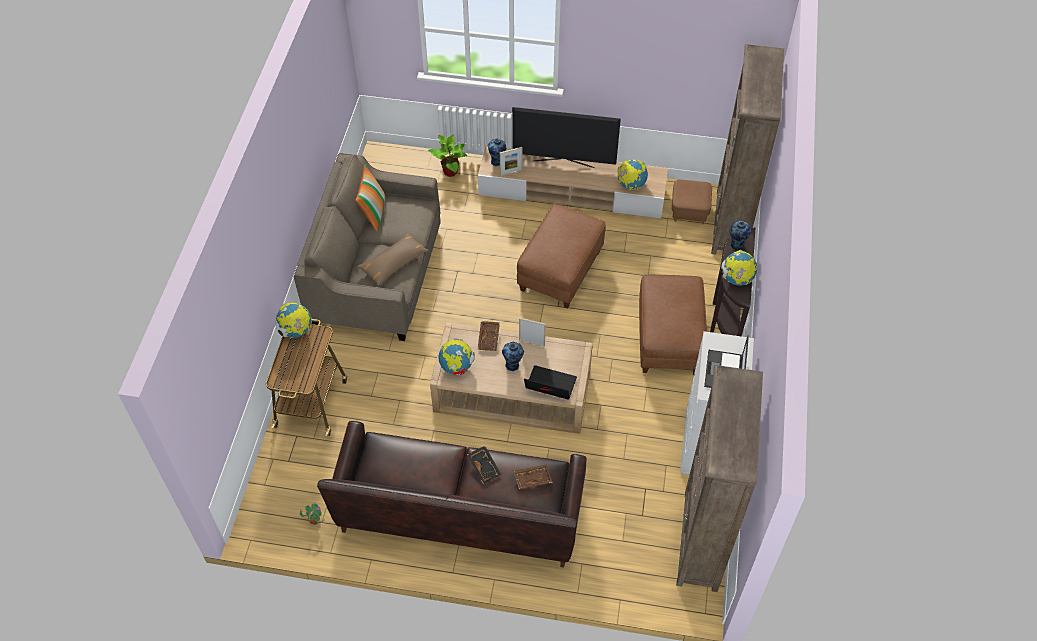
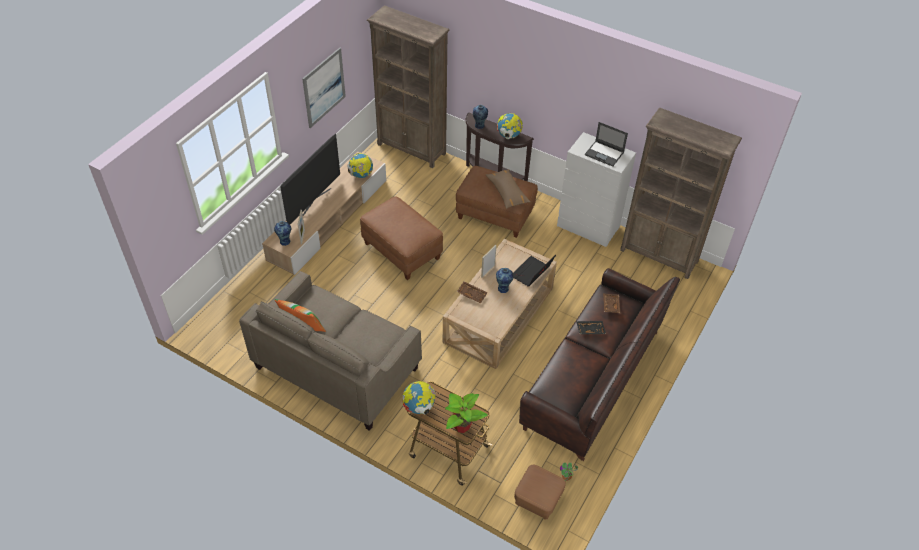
camera: 70 degrees left, 5 degrees down
(394, 263) = (368, 329): brown pillow -> brown pillow (507, 192)
(450, 172) = (255, 285): potted plant -> potted plant (462, 426)
(456, 367) = (489, 322): globe -> none
(649, 69) = (324, 87): none -> picture
(689, 211) = (388, 165): brown ottoman -> brown ottoman (538, 500)

